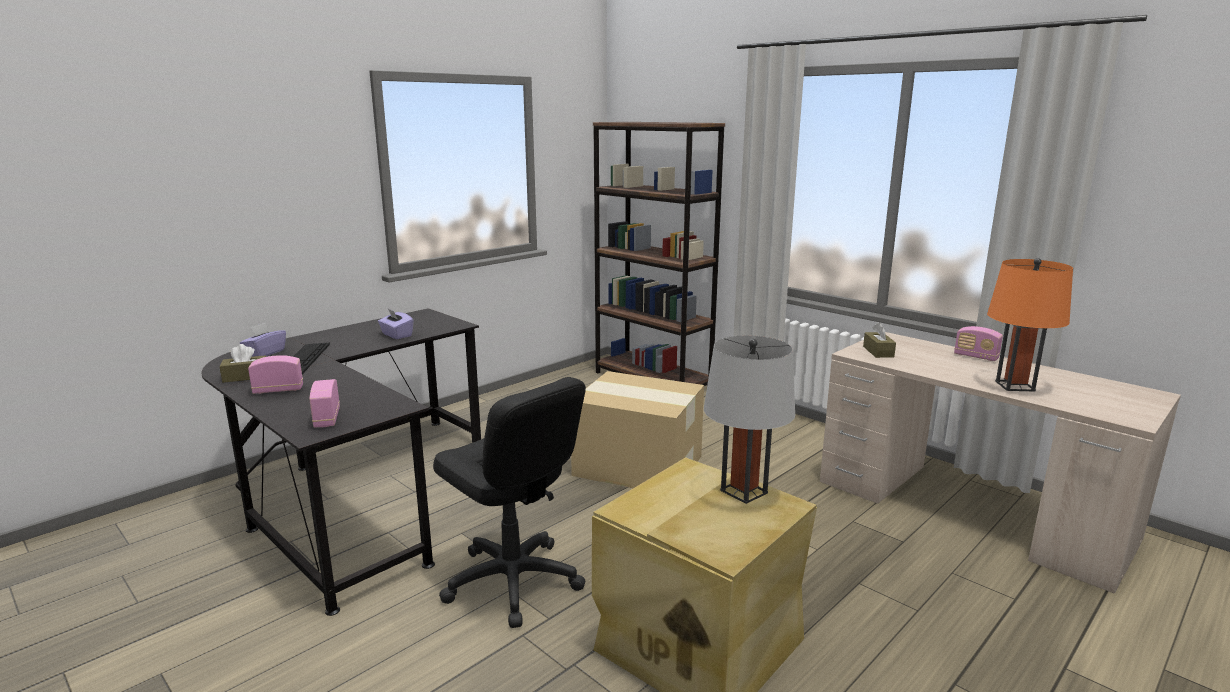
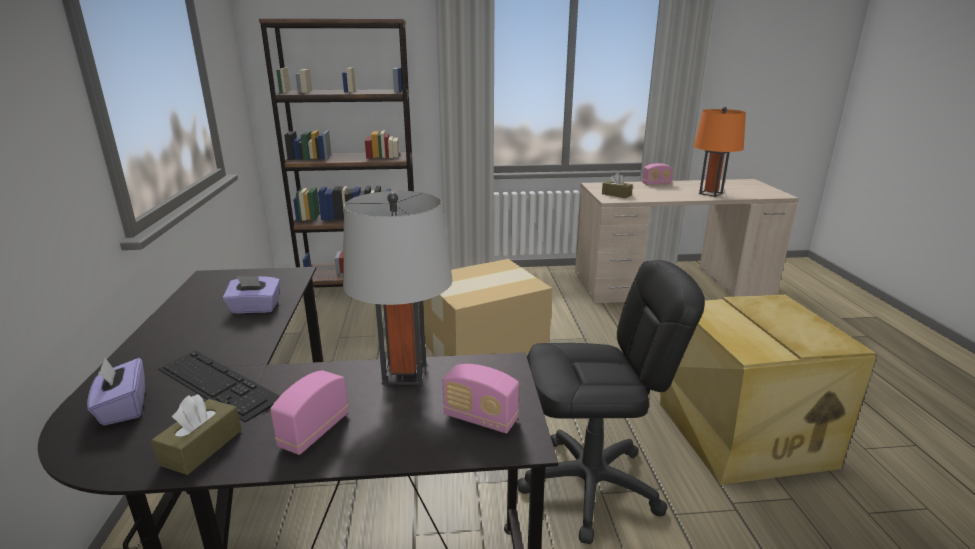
camera: 50 degrees left, 5 degrees up
(744, 491) = (755, 305): grey table lamp -> grey table lamp (405, 373)

